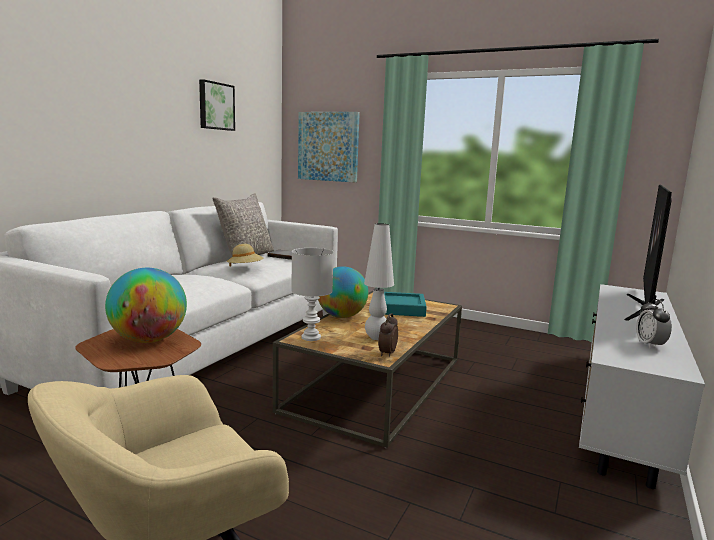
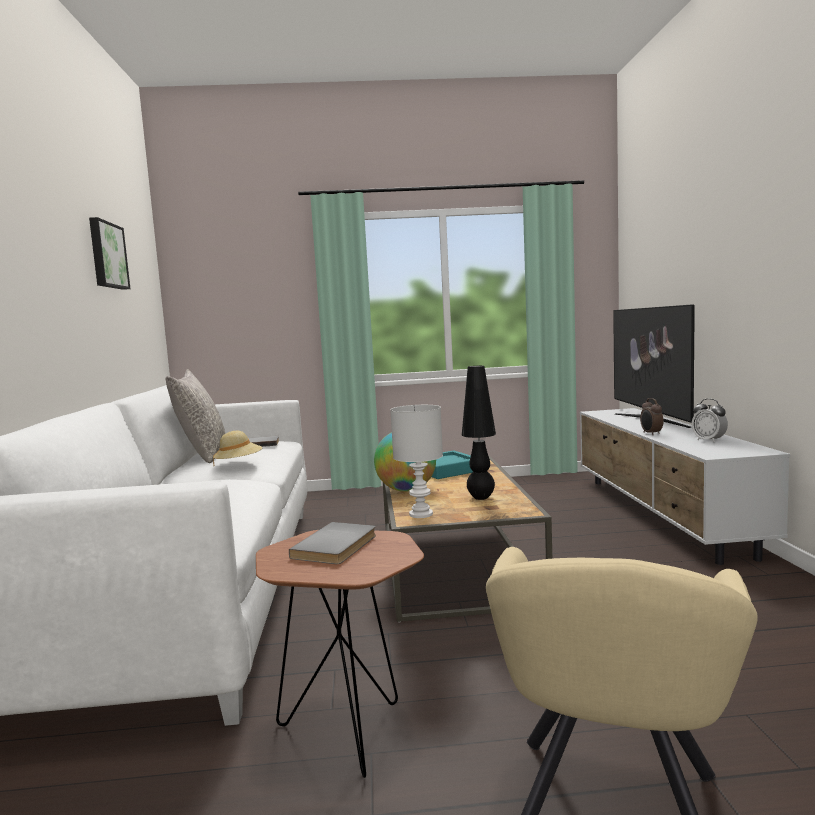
camera: 30 degrees left, 5 degrees down
(149, 340) = (338, 546): globe -> grey book
(328, 146) = (237, 305): picture -> none
(376, 338) = (481, 498): white table lamp -> black table lamp
(387, 353) = (519, 506): alarm clock -> alarm clock (651, 433)

